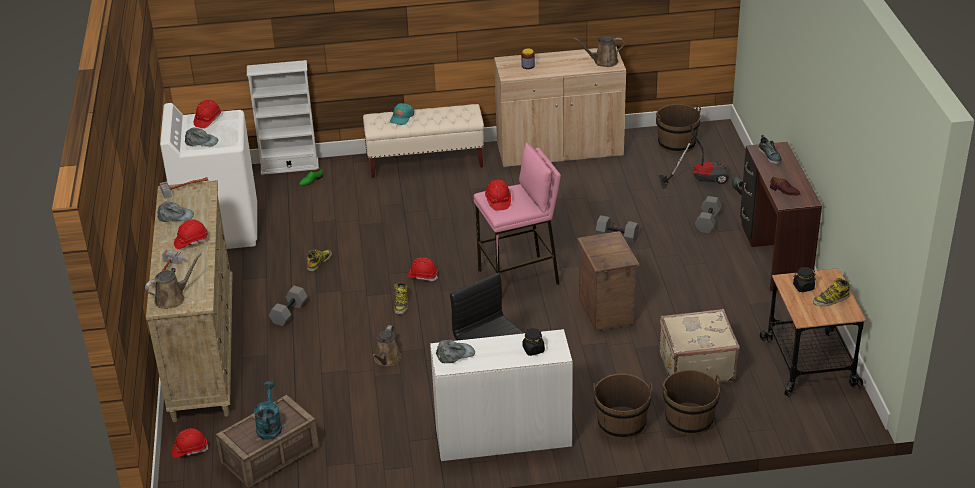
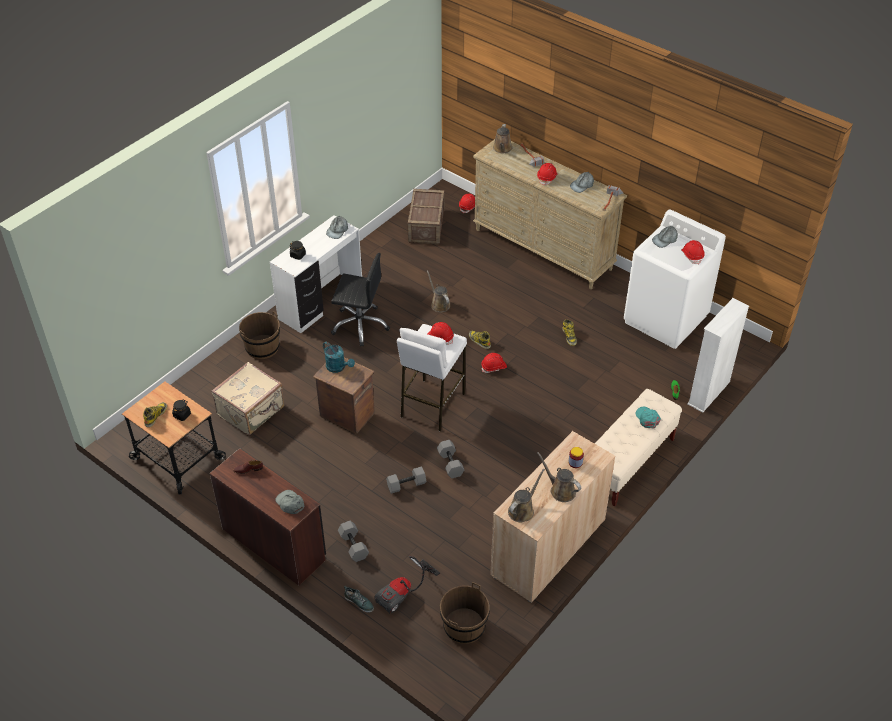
camera: 135 degrees right, 10 degrees up
(269, 426) = (424, 207): turquoise watering can -> turquoise watering can (338, 367)
(289, 313) = (533, 295): grey dumbbell -> grey dumbbell (449, 463)
(519, 278) = (432, 405): pink stool -> white stool
(561, 59) = (560, 490): none -> brown watering can
(689, 420) = (224, 373): brown bucket -> none
(770, 155) = (290, 503): shoe -> grey cap

